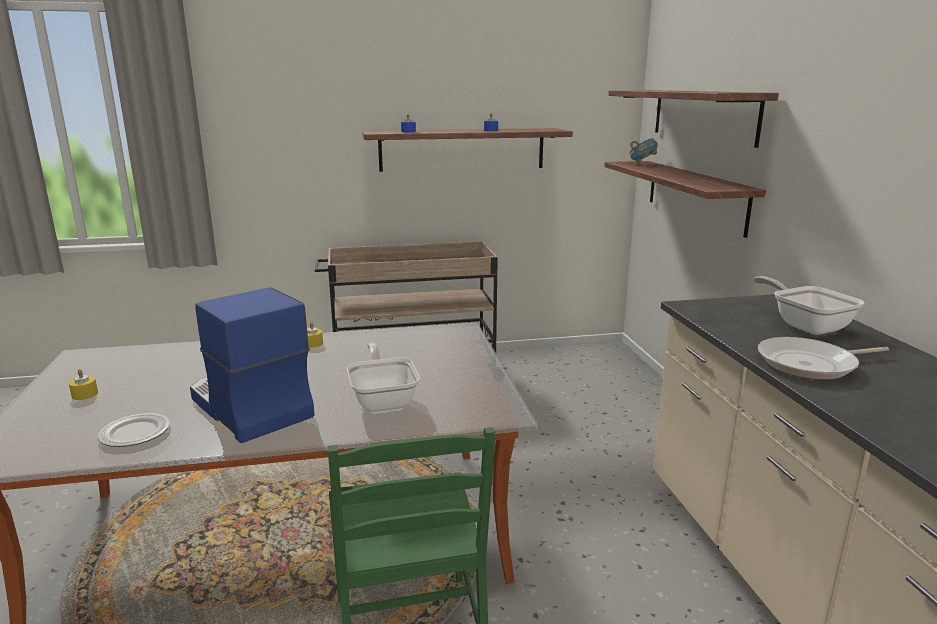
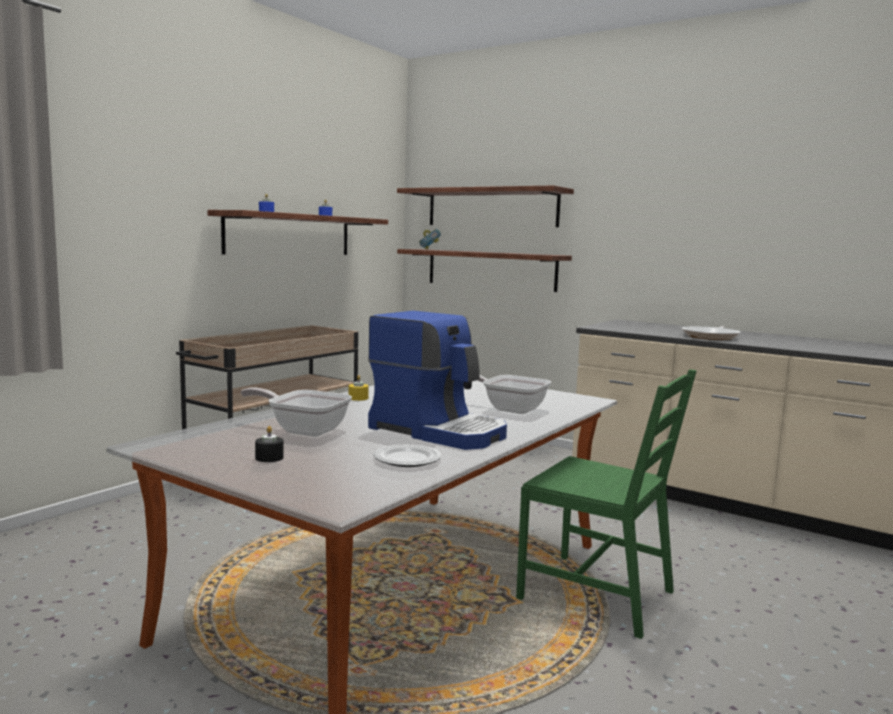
camera: 45 degrees left, 10 degrees down
(85, 394) = (269, 458): yellow candle -> black candle
(248, 407) = (439, 431): coffee machine -> coffee machine turned 150 degrees counterclockwise
(805, 325) = (664, 327): frying pan -> frying pan (303, 430)

